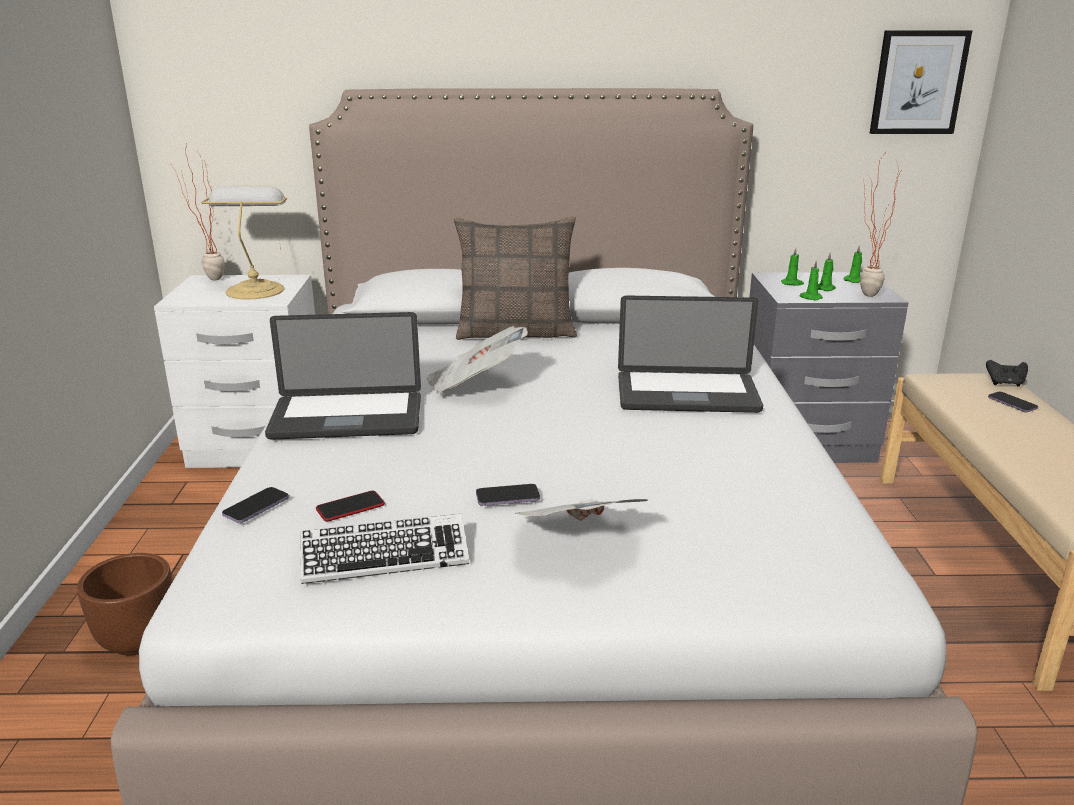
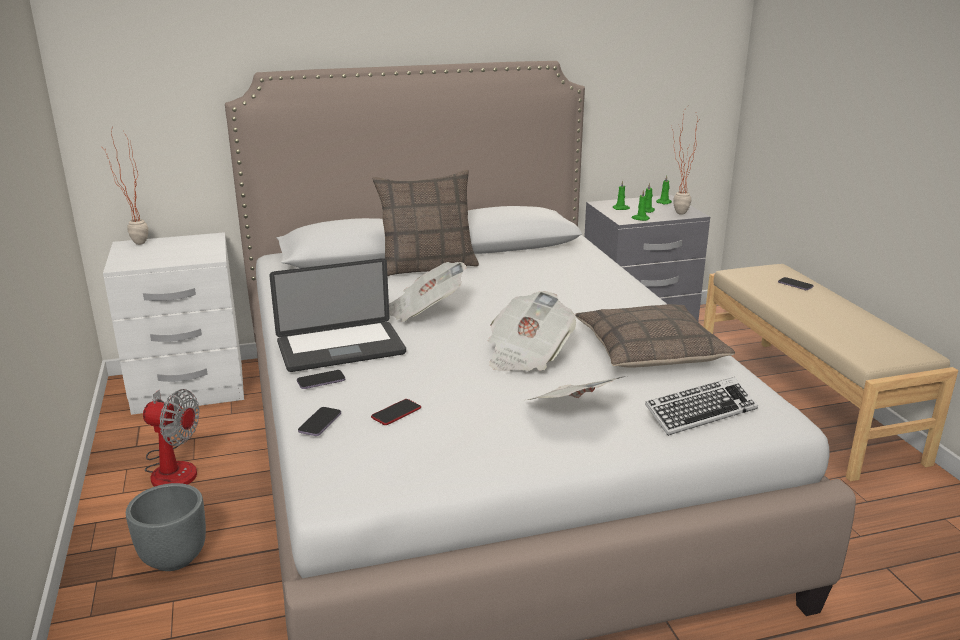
camera: 15 degrees left, 0 degrees up
(137, 639) = (173, 557): brown planter -> grey planter
(194, 533) = (172, 467): none -> fan
(255, 289) = (186, 249): table lamp -> none
(385, 557) = (445, 444): keyboard -> keyboard (700, 412)
(507, 497) = (505, 391): phone -> phone (321, 381)
(565, 453) = (527, 355): none -> newspaper
(687, 394) = (587, 302): laptop -> none
(734, 467) = (649, 350): none -> pillow
(918, 82) = (697, 49): picture -> none
(1004, 383) = (784, 271): black game controller -> none

